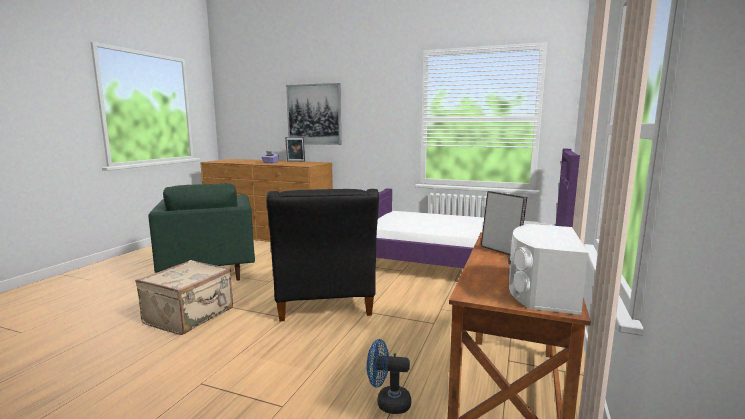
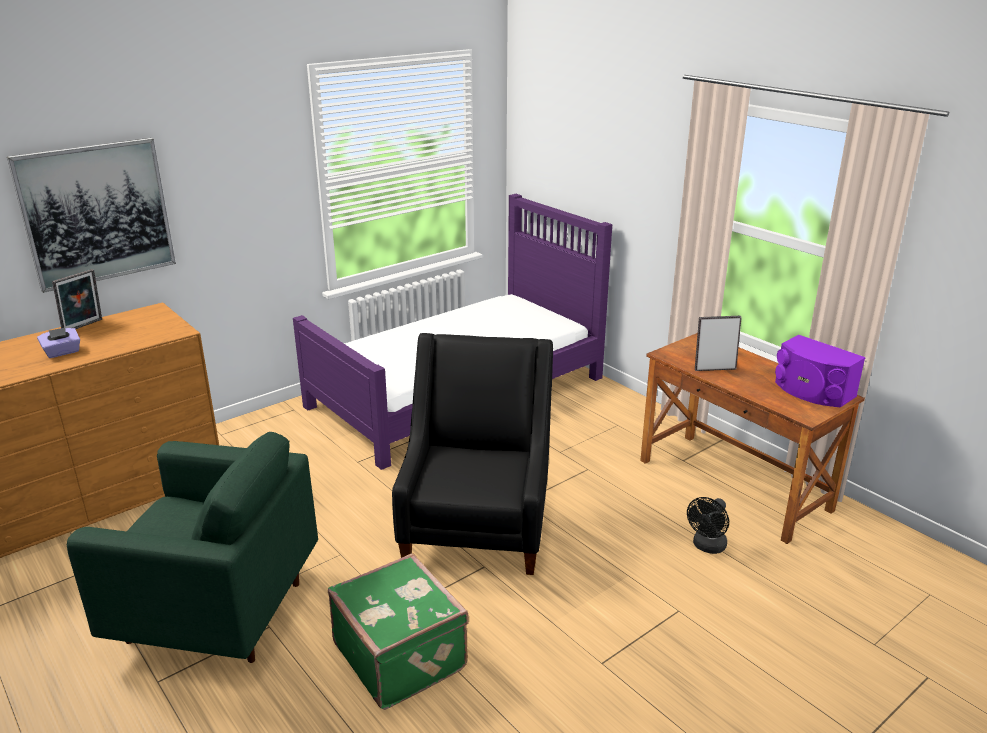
camera: 60 degrees left, 15 degrees up
(190, 316) = (401, 655): beige suitcase -> green suitcase
(325, 305) = (477, 525): black armchair -> black armchair turned 105 degrees counterclockwise
(387, 403) = (707, 547): blue fan -> black fan
(541, 290) = (812, 391): white speaker -> purple speaker

